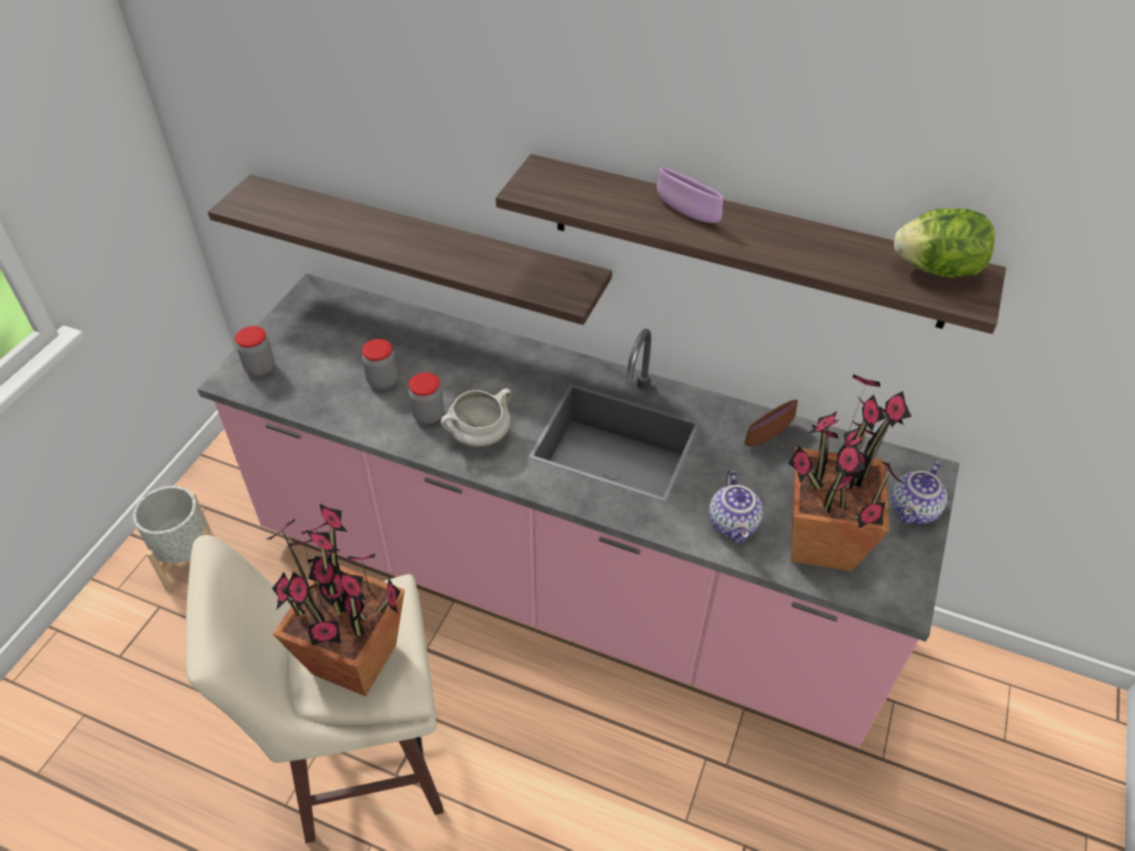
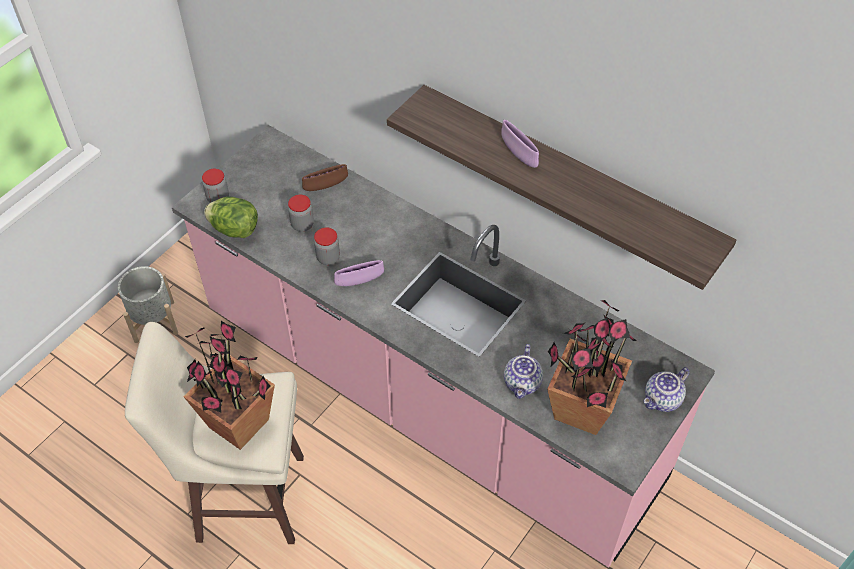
camera: 15 degrees right, 5 degrees up
(425, 248) = (352, 128): shelf -> none
(479, 437) = (359, 281): white cooking pot -> purple bowl
(768, 435) = (574, 320): brown bowl -> brown bowl (326, 186)
(936, 270) = (682, 233): lettuce -> lettuce (235, 229)

